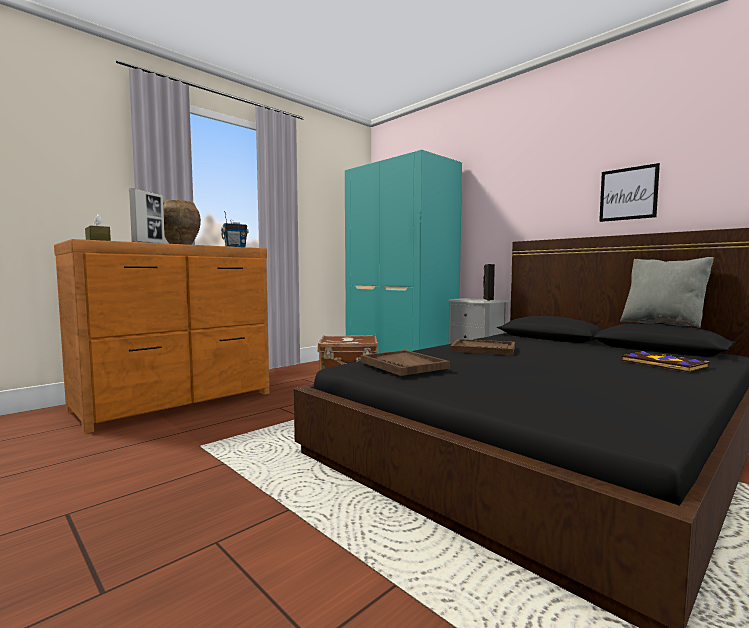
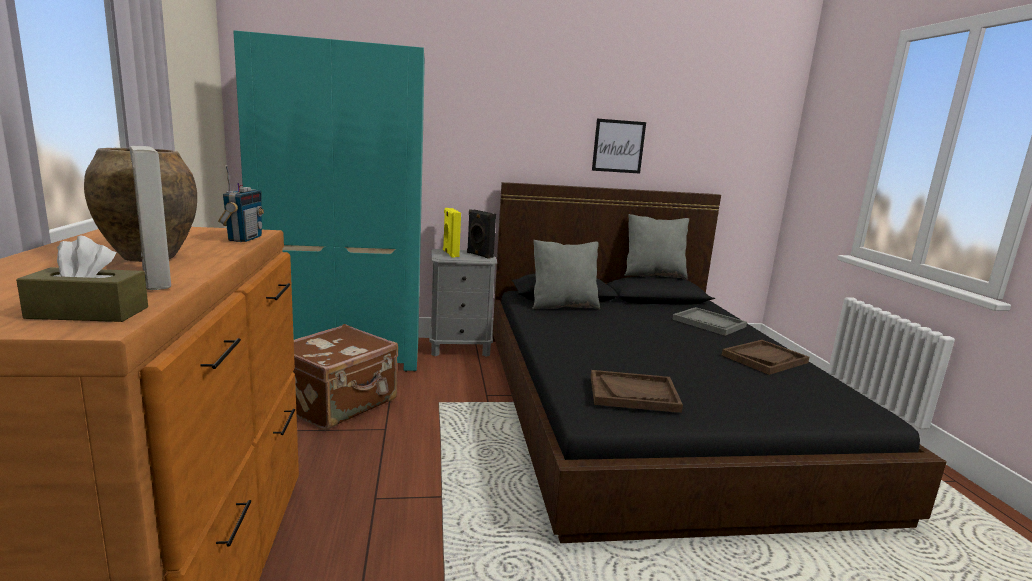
camera: 55 degrees left, 10 degrees up
(468, 298) = (450, 254): none -> yellow speaker
(483, 349) = (589, 337): brown tray -> brown tray (764, 359)
(528, 339) = (563, 306): none -> grey pillow
(662, 364) = (709, 323): book -> grey tray

